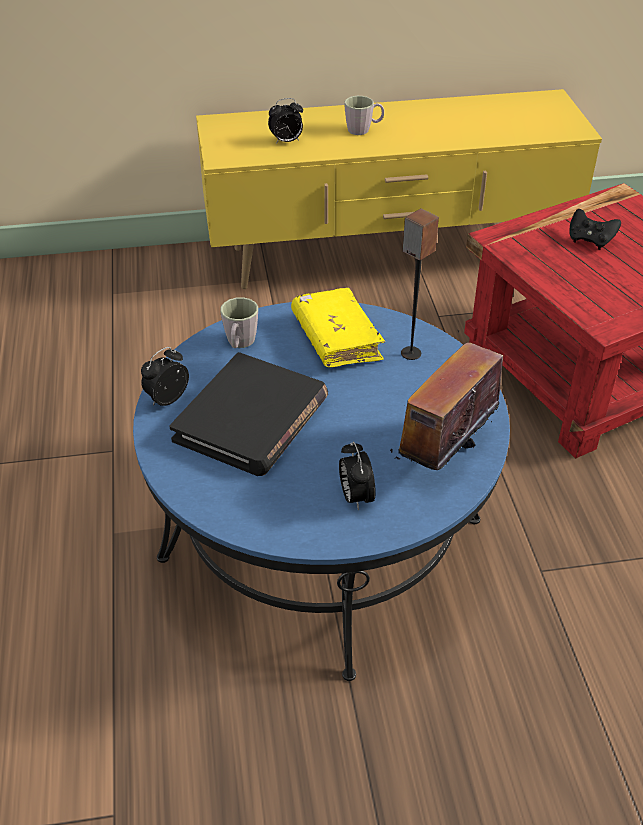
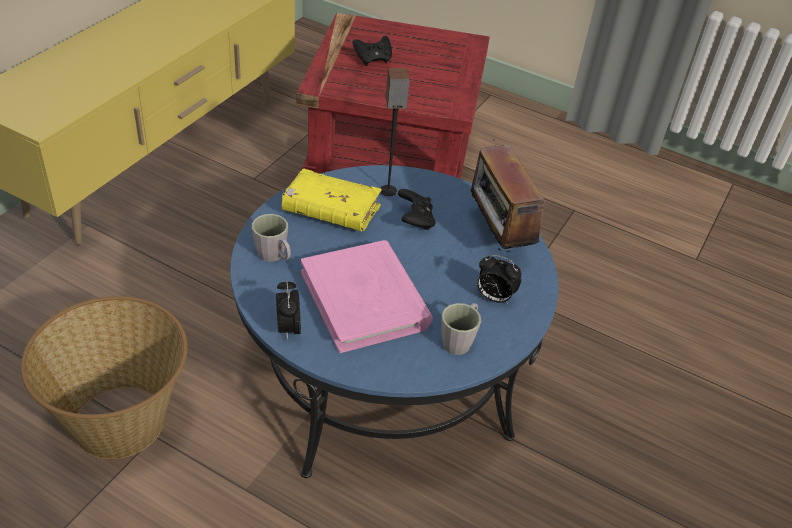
camera: 55 degrees left, 0 degrees up
(108, 425) = (121, 421): none -> basket
(251, 420) = (365, 299): black book -> pink book
(286, 141) = (75, 85): alarm clock -> none
(363, 130) = (124, 48): grey mug -> grey mug (460, 340)
(393, 391) = (415, 221): none -> black game controller

